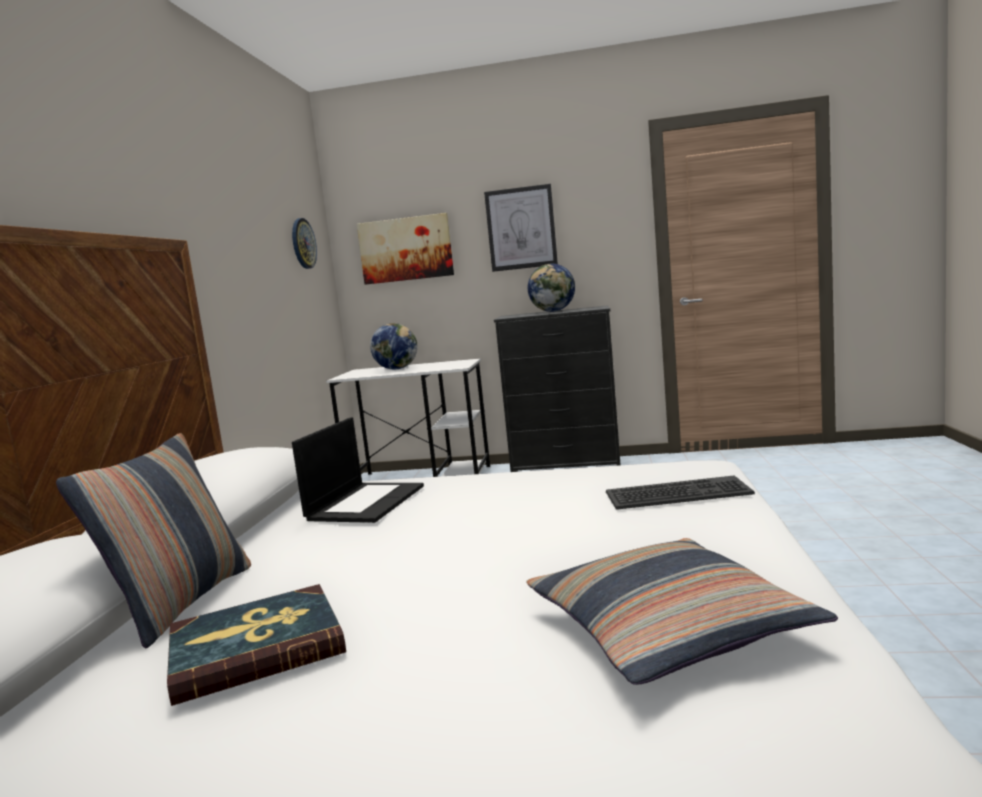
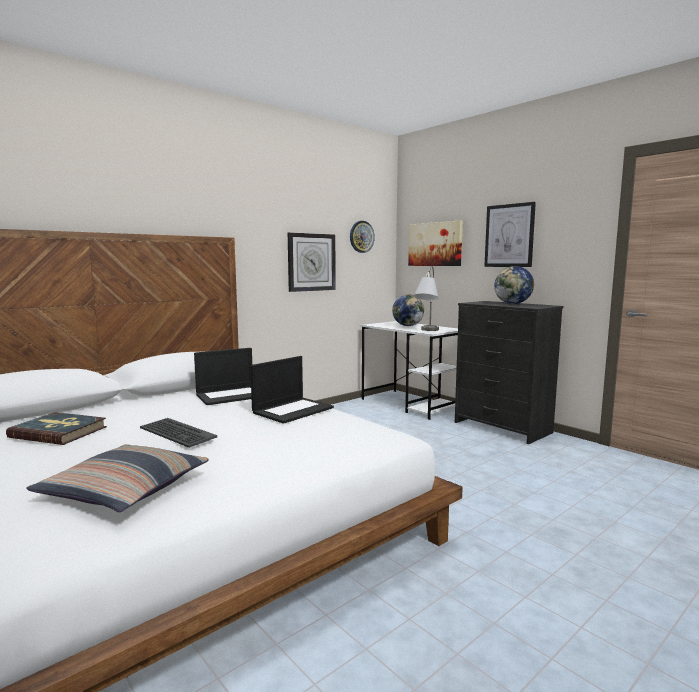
camera: 40 degrees right, 0 degrees up
(182, 603) = (95, 410): pillow -> none
(263, 285) = (311, 262): none -> wall clock
(446, 367) = (426, 331): none -> grey table lamp
(514, 484) = (293, 410): none -> laptop
(678, 494) = (322, 445): keyboard -> keyboard (176, 433)

